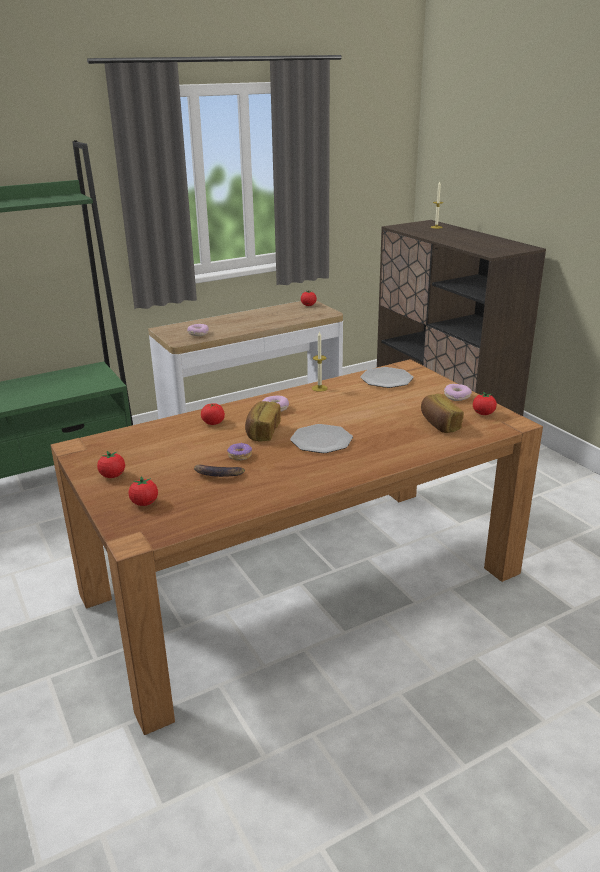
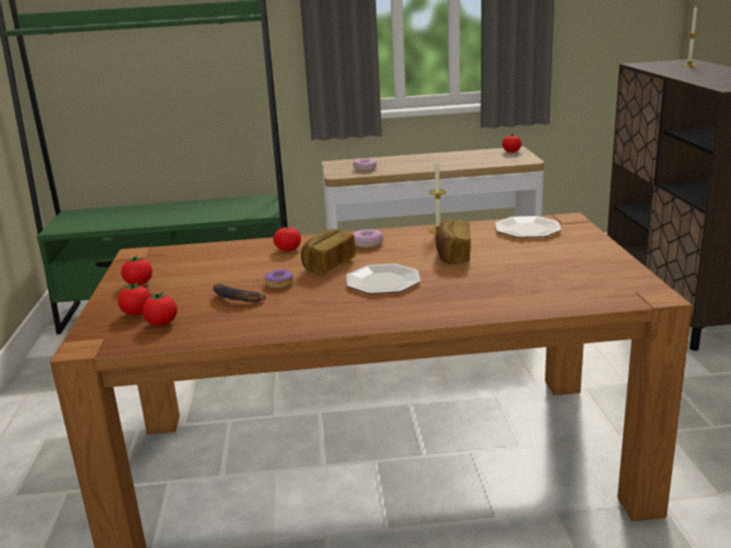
camera: 25 degrees right, 5 degrees down
(439, 424) = (545, 284): bread -> bread (453, 255)
(457, 396) = (600, 257): donut -> none
(483, 414) = (618, 280): tomato -> tomato (162, 324)

